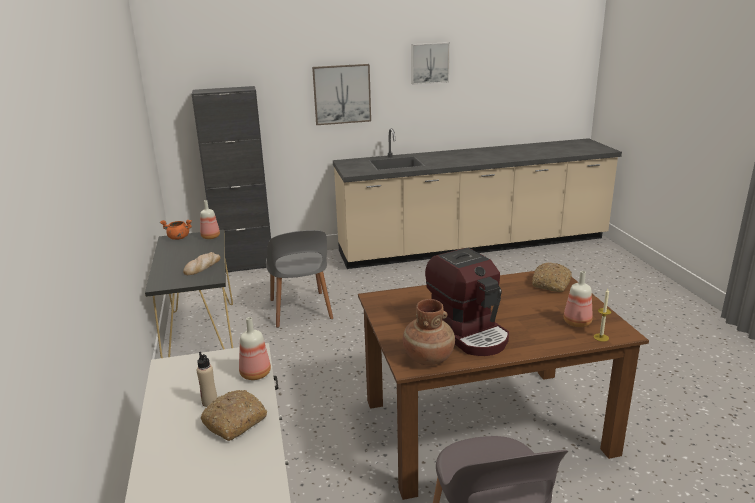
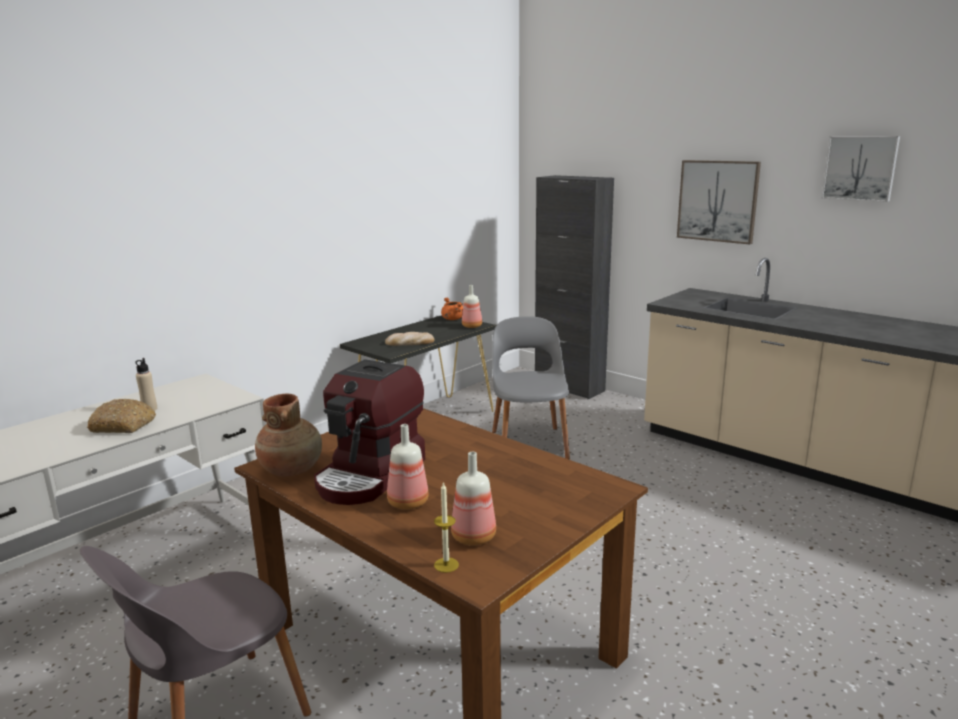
camera: 55 degrees right, 5 degrees down
(255, 374) = (202, 410): bottle -> bottle (407, 503)
(300, 310) = (529, 443): grey chair -> grey chair turned 135 degrees clockwise
(551, 284) = (578, 493): bread -> none

